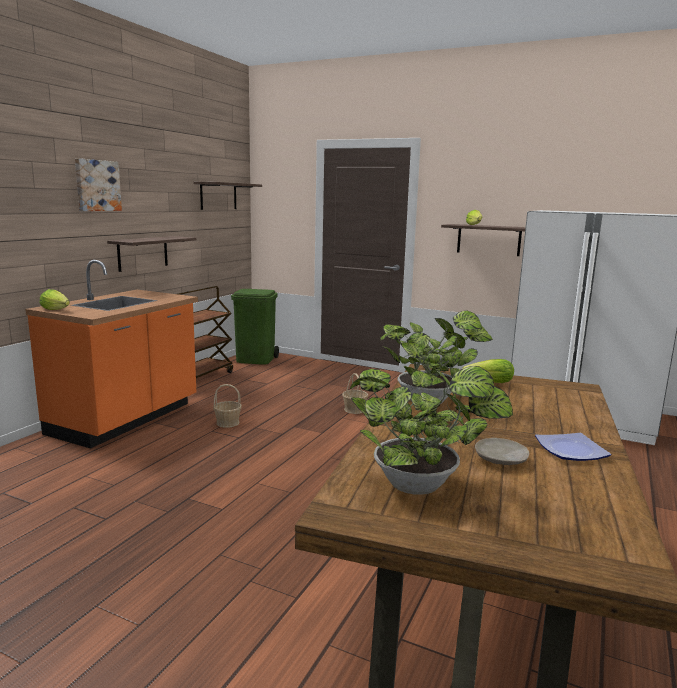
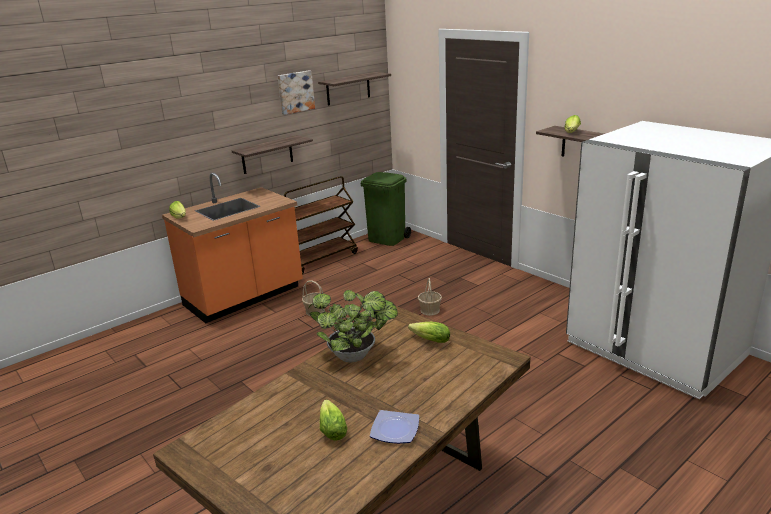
camera: 25 degrees right, 10 degrees up
(97, 185) = (219, 106): picture -> picture (295, 92)
(421, 486) = (252, 441): potted plant -> none
(500, 460) = (332, 428): beige plate -> lettuce

